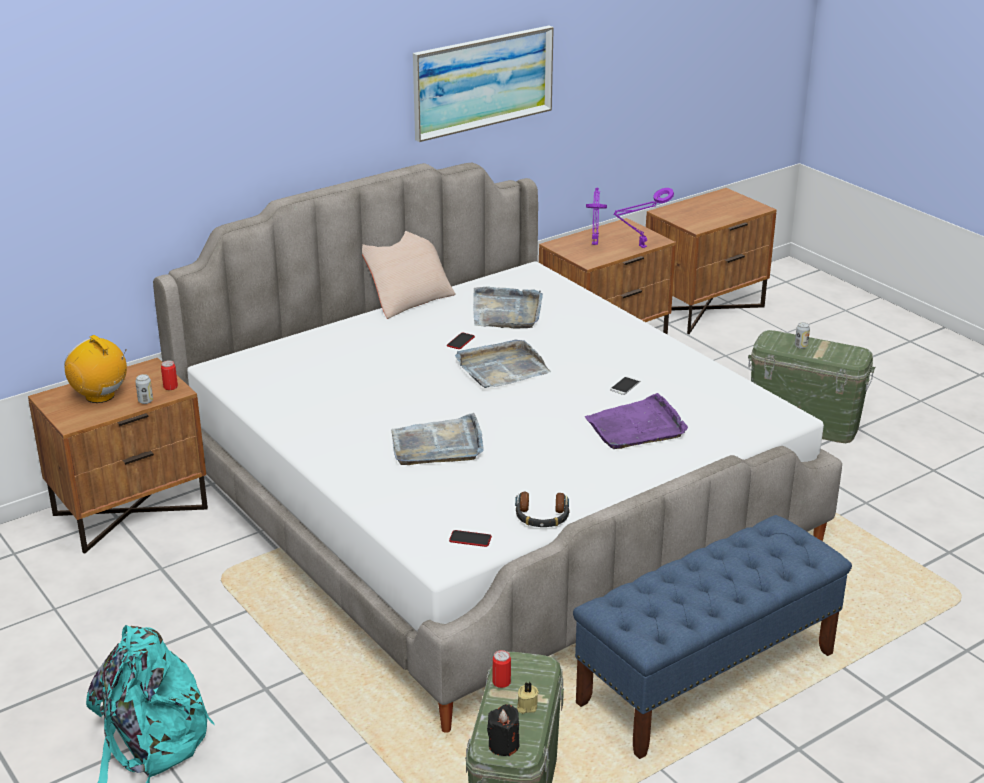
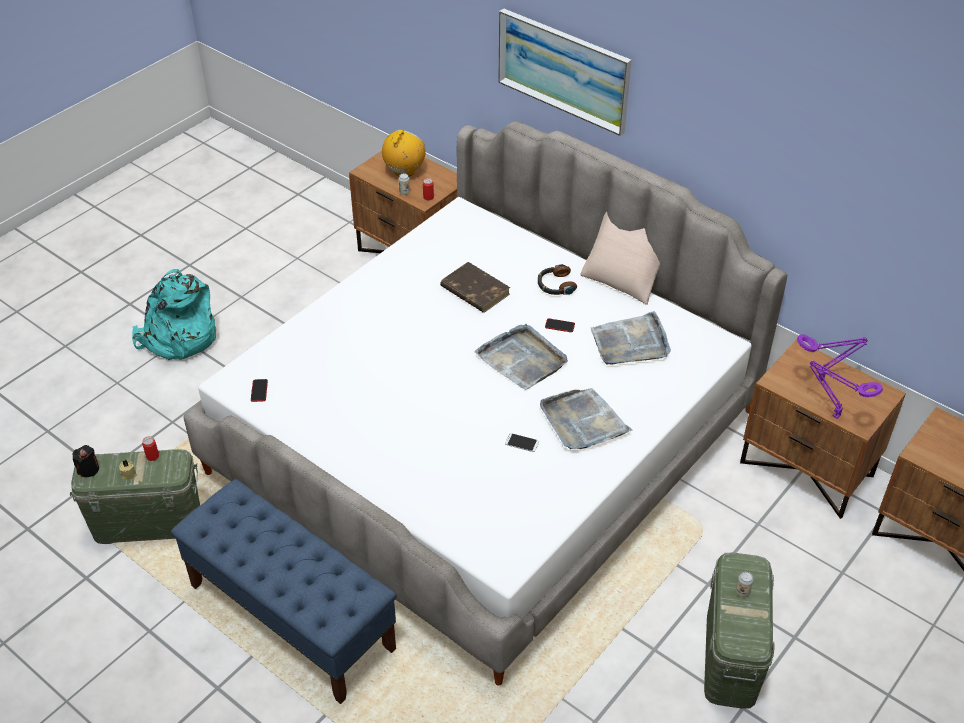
camera: 75 degrees right, 15 degrees up
(372, 379) = (474, 290): none -> brown book
(437, 445) = (385, 347): grey tray -> grey tray (583, 422)
(482, 81) = (771, 161): picture -> picture (563, 70)
(542, 517) = (297, 424): headphones -> headphones (555, 285)
(636, 427) = (451, 460): purple tray -> none

